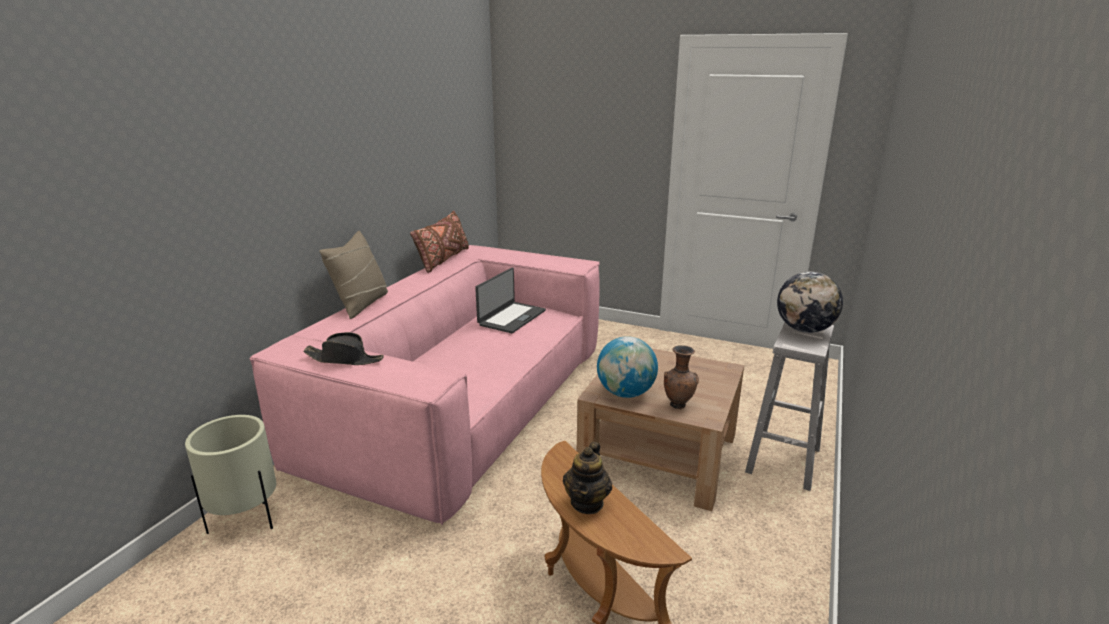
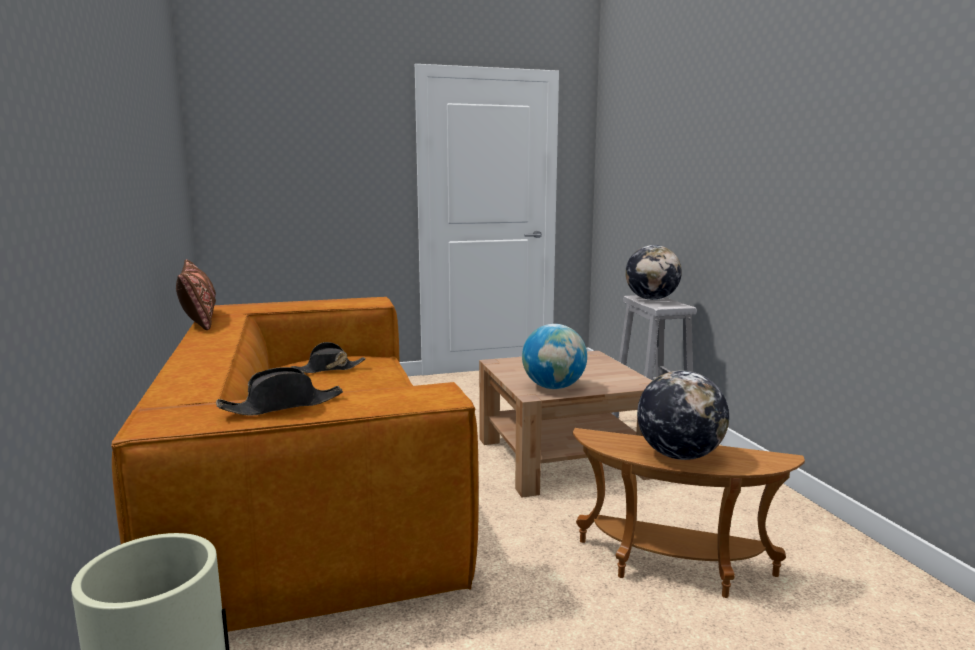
camera: 40 degrees left, 10 degrees down
(361, 304) = (176, 366): beige pillow -> none
(463, 404) = (311, 487): pink sofa -> brown sofa
(511, 317) = (328, 369): laptop -> black hat
(587, 503) = (679, 455): teapot -> globe
(678, 405) = (606, 382): brown vase -> none

